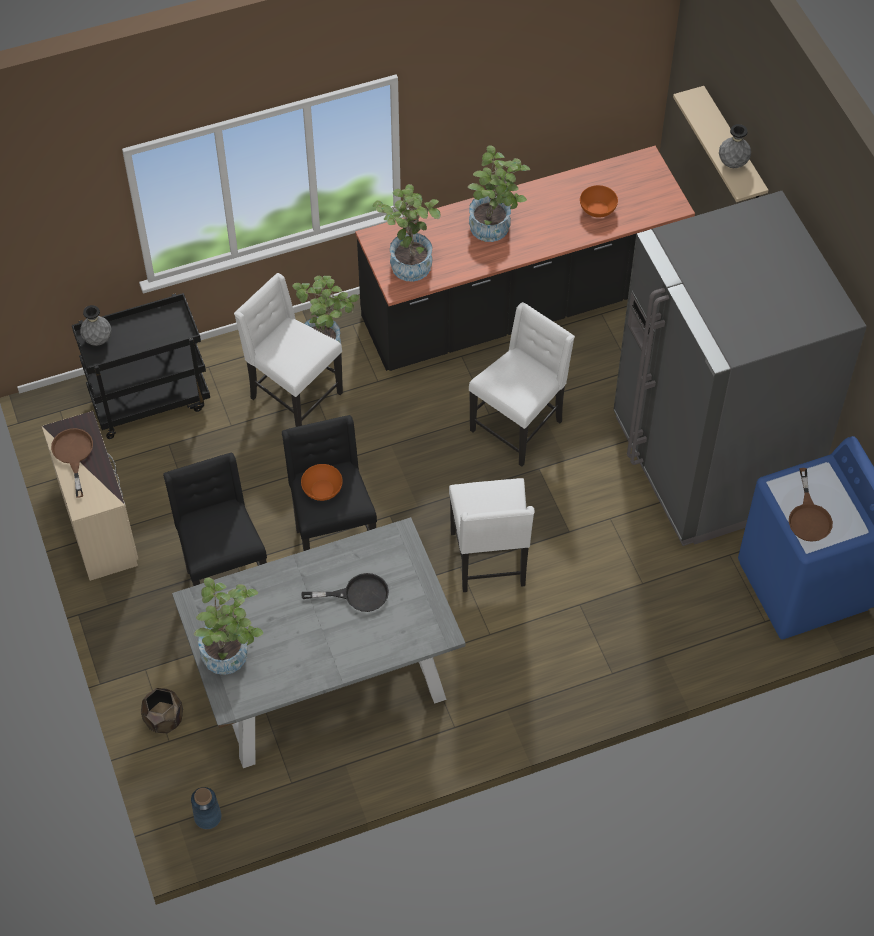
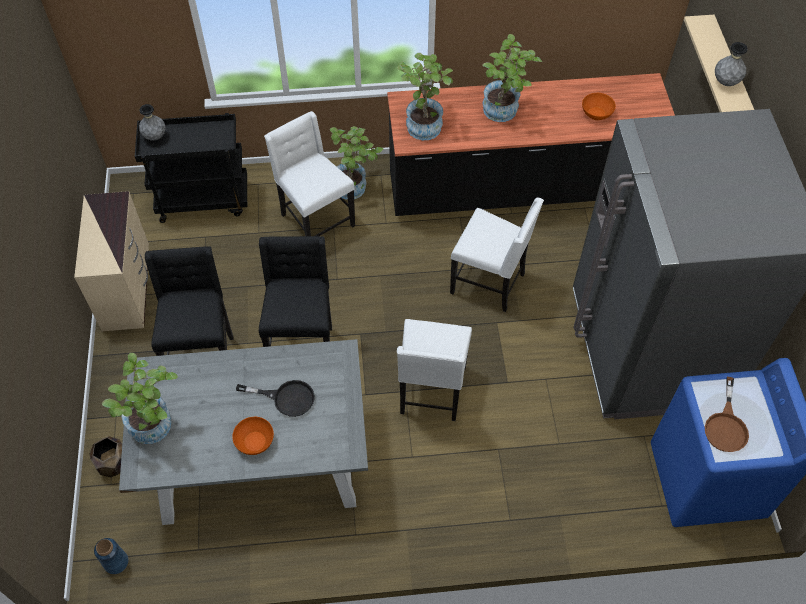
camera: 15 degrees right, 0 degrees up
(73, 455) = (98, 223): brown frying pan -> none
(322, 489) = (288, 297): orange bowl -> orange bowl (255, 441)
(518, 426) = (489, 283): white chair -> white chair turned 60 degrees clockwise

